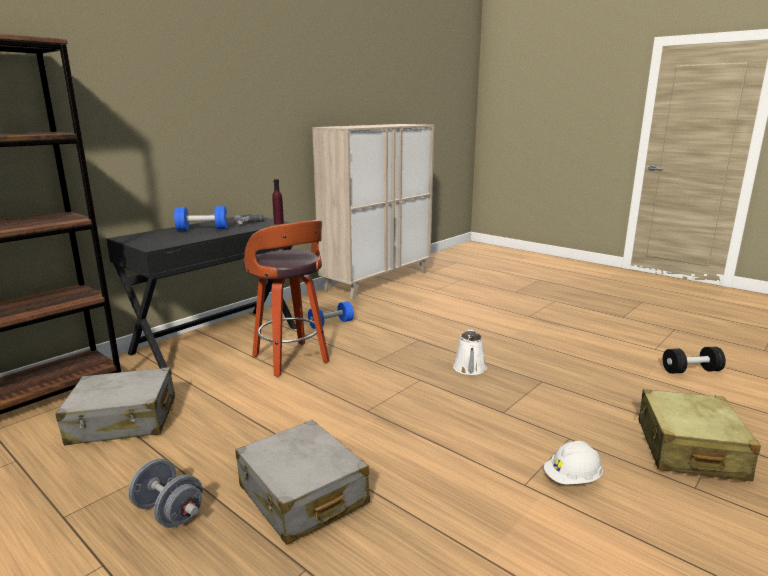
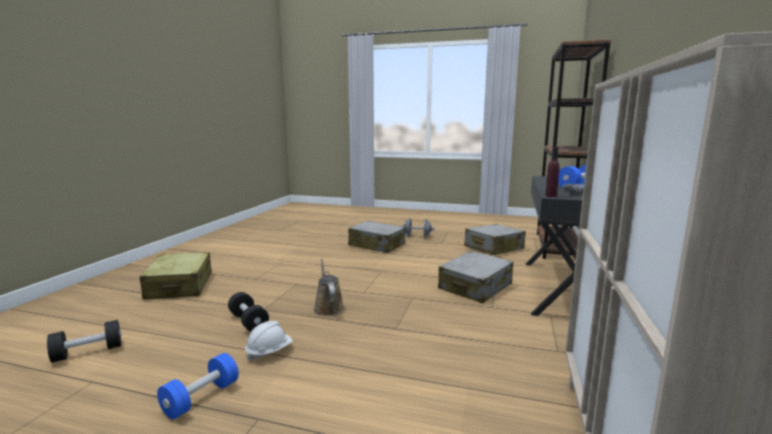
camera: 155 degrees right, 5 degrees down
(291, 360) = (475, 287): stool -> grey suitcase
(331, 324) = (510, 328): blue dumbbell -> blue dumbbell (201, 398)
(470, 369) = (328, 307): white watering can -> brown watering can
(554, 370) = (248, 322): none -> black dumbbell
(572, 479) = (260, 265): white hard hat -> white hard hat (269, 352)

